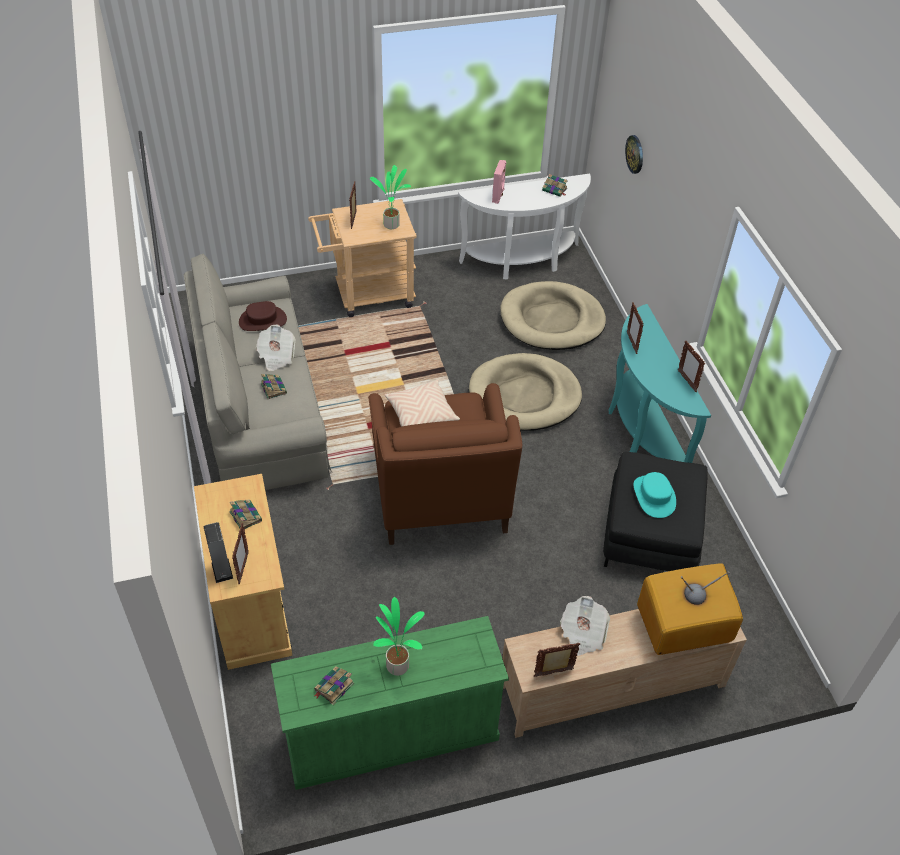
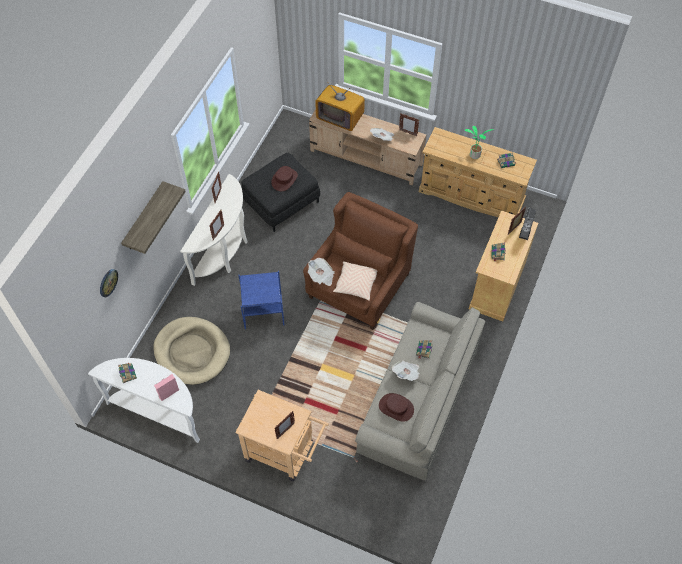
camera: 140 degrees left, 10 degrees up
(390, 734) = (472, 195): green dresser -> beige dresser
(392, 224) = (264, 409): potted plant -> none
(472, 399) = (321, 276): none -> newspaper
(524, 396) = (262, 311): beige dog bed -> blue side table
(640, 429) = (225, 252): turquoise console table -> white console table
(654, 496) = (284, 179): turquoise hat -> brown hat
(677, 199) = (144, 217): none -> shelf

